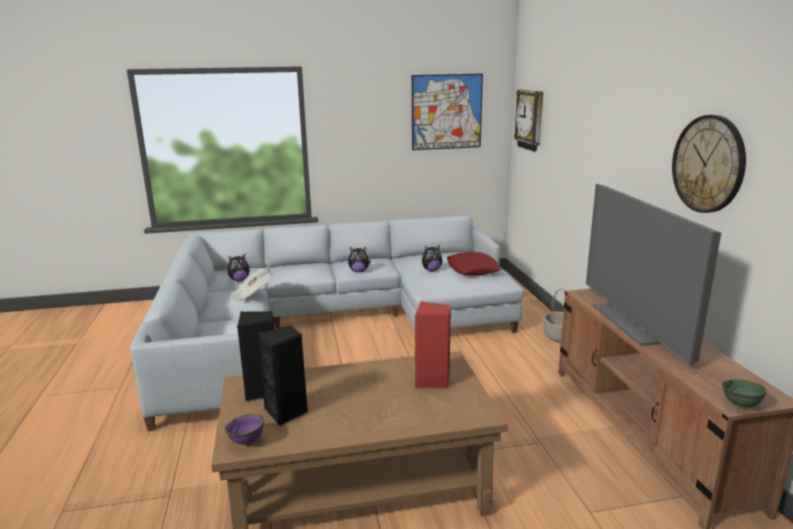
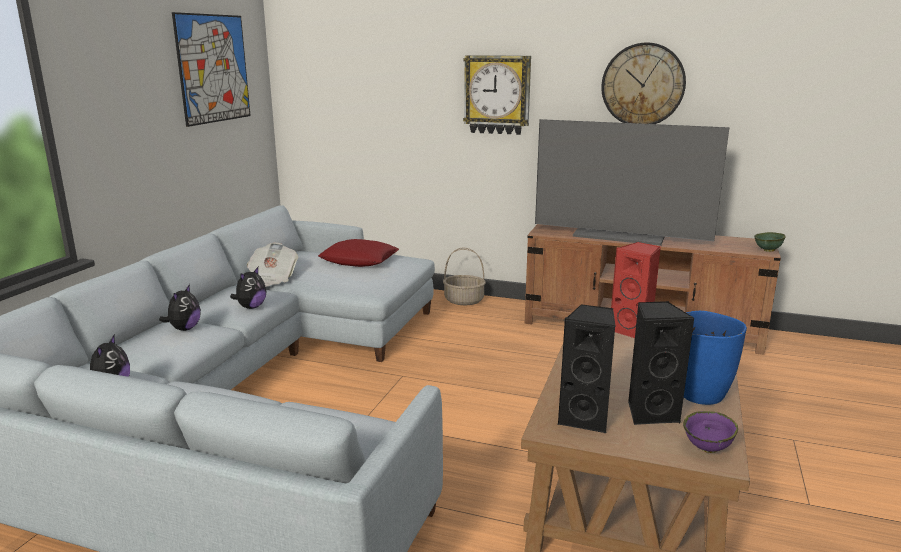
camera: 60 degrees left, 0 degrees up
(252, 294) = (200, 388): newspaper -> newspaper (272, 278)
(332, 427) = (699, 395): none -> blue vase
(431, 270) = (326, 275): plush toy -> plush toy (184, 329)
(530, 120) = (321, 74): wall clock -> wall clock (497, 95)

